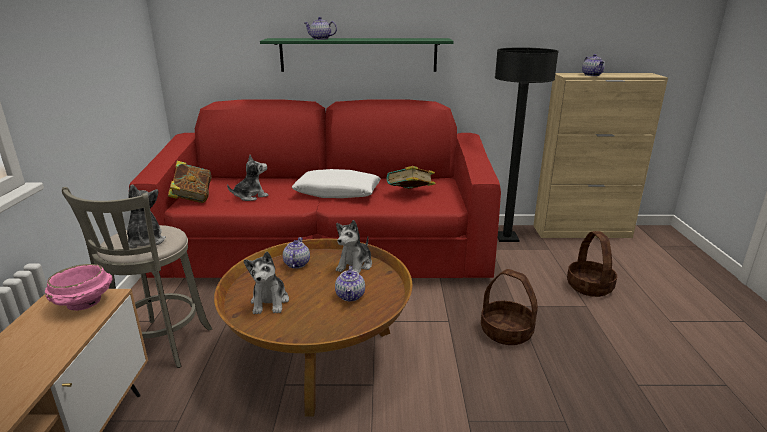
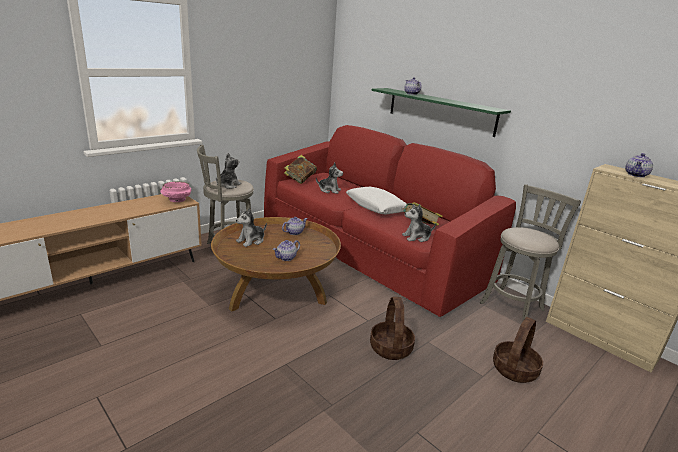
camera: 45 degrees right, 0 degrees up
(355, 265) = (318, 247): plush toy -> plush toy (417, 237)
(506, 237) = (513, 305): black floor lamp -> grey stool

